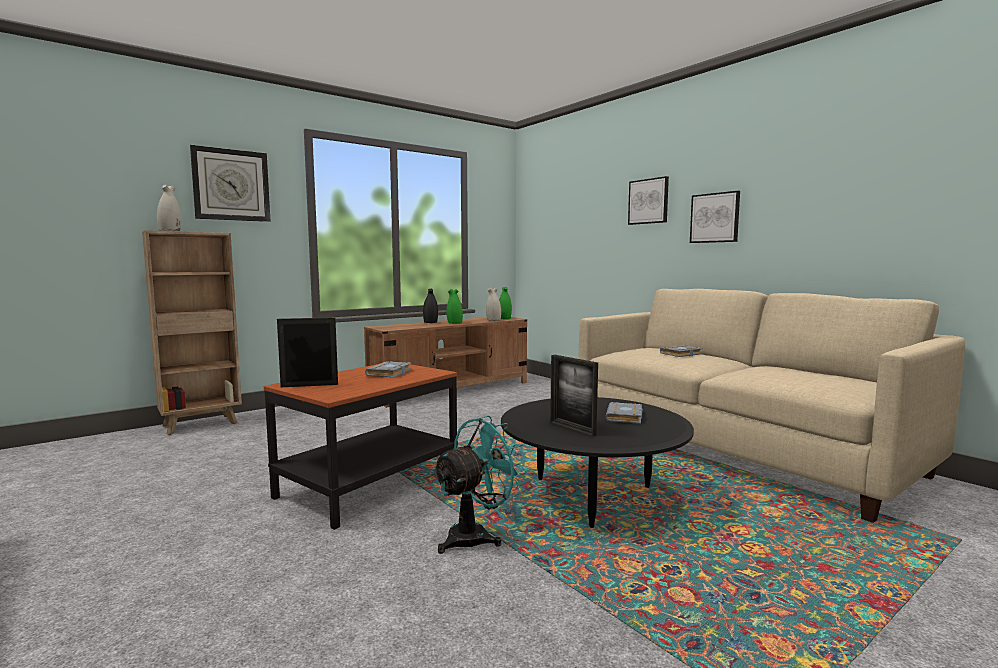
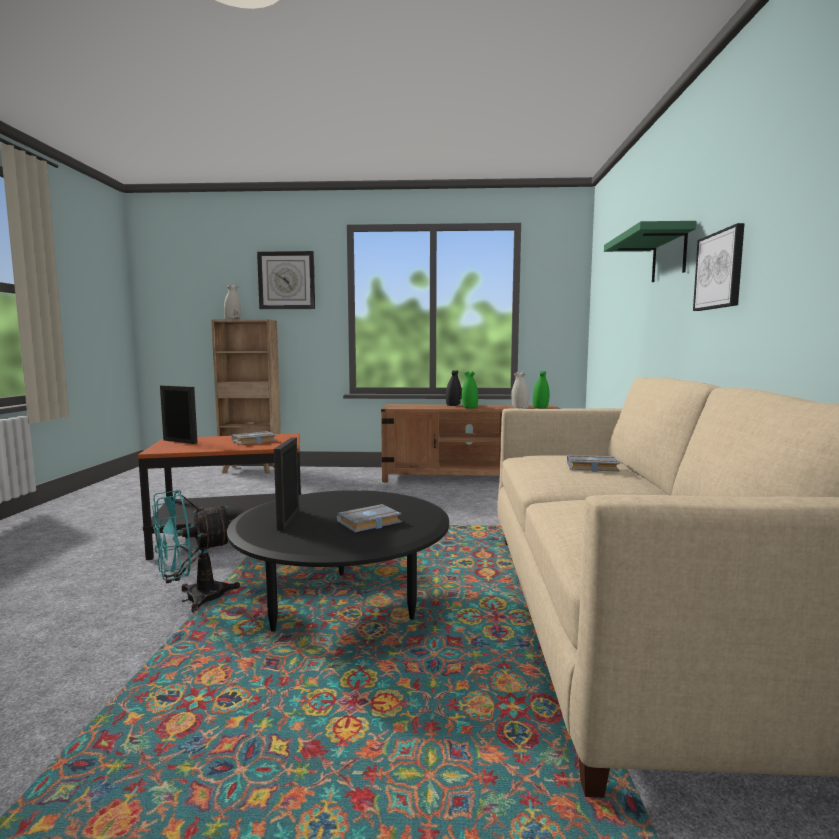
camera: 40 degrees right, 0 degrees up
(476, 536) = (194, 599): turquoise fan -> turquoise fan turned 150 degrees clockwise
(648, 201) = (669, 255): picture -> green shelf

